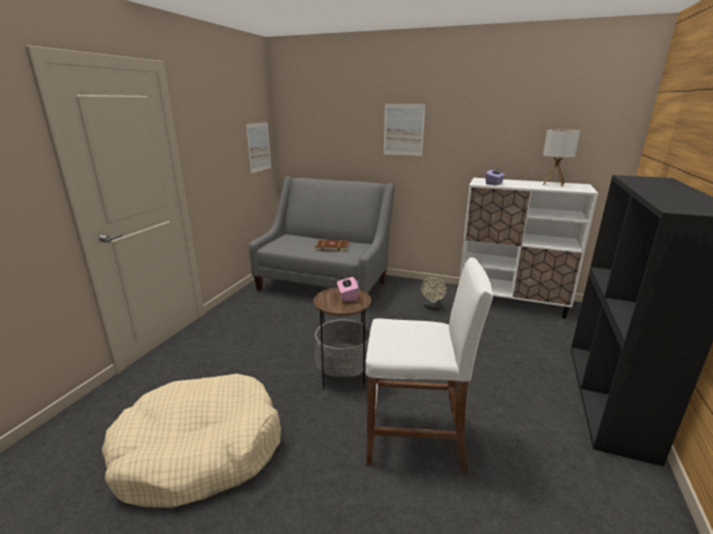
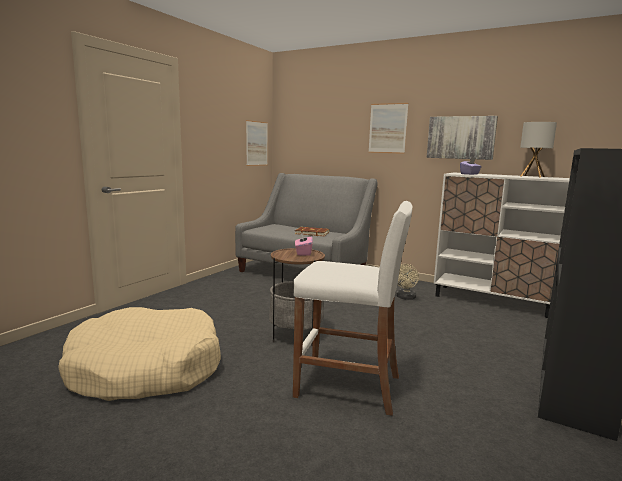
camera: 10 degrees right, 10 degrees down
(481, 141) = (461, 137): none -> picture

